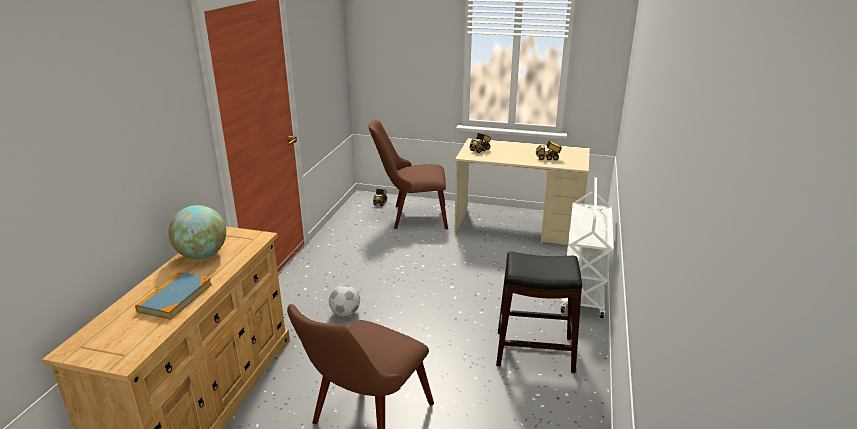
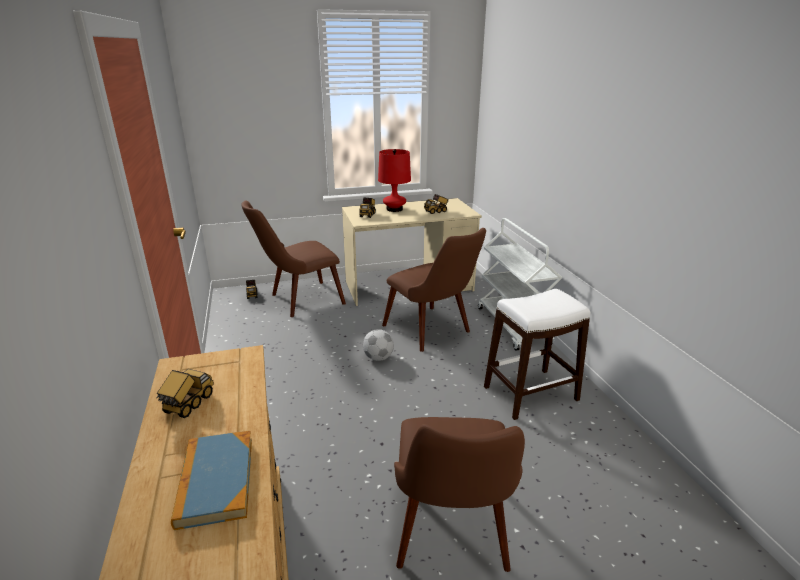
camera: 30 degrees left, 0 degrees up
(202, 255) = (188, 405): globe -> toy truck
(345, 313) = (319, 422): football -> football (378, 357)
(500, 274) = (433, 332): none -> brown chair
(511, 149) = (394, 209): none -> red table lamp
(534, 351) = (530, 393): black stool -> white stool

